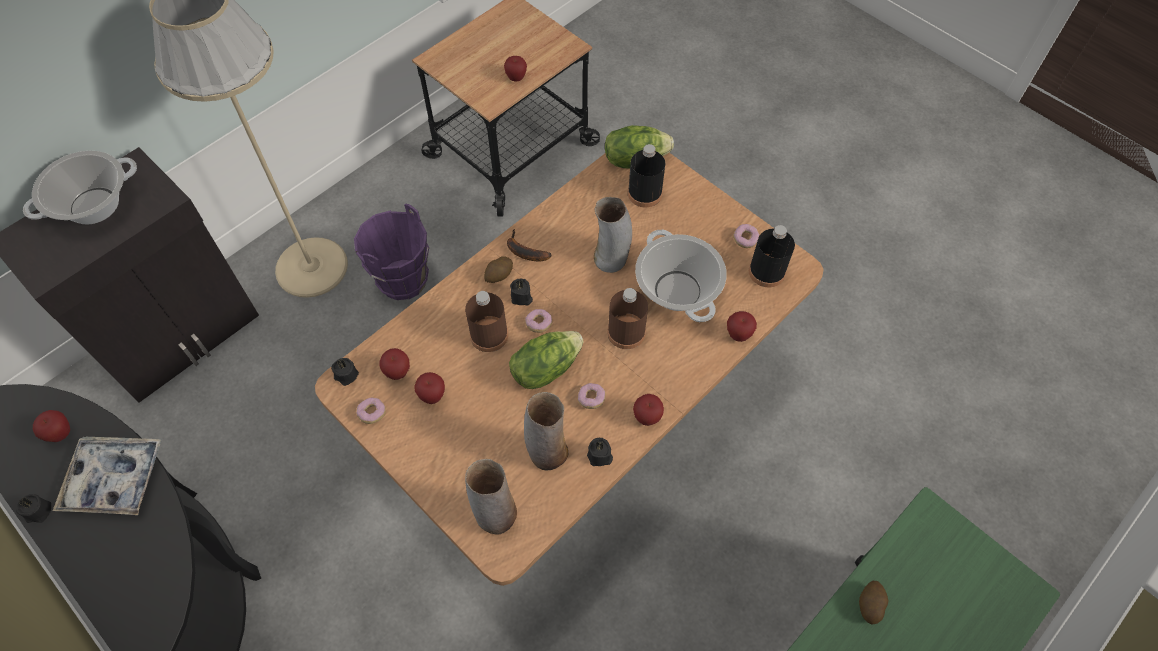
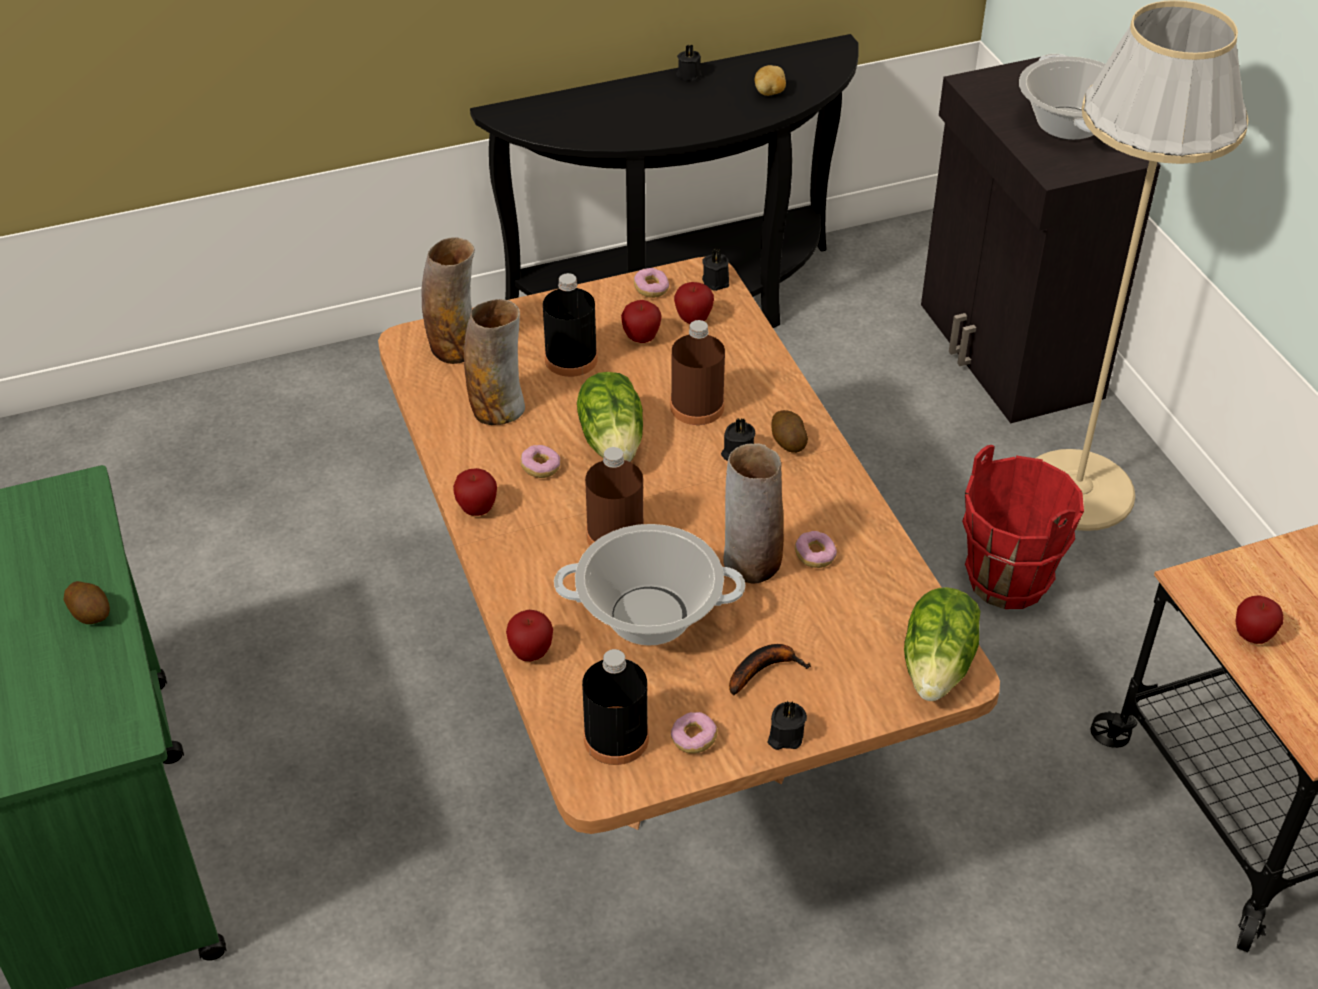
camera: 115 degrees right, 15 degrees down
(61, 434) = (770, 93): apple -> potato
(114, 479) = (693, 116): tray -> none
(402, 281) = (1008, 580): purple bucket -> red bucket
(524, 251) = (816, 477): banana -> banana (764, 669)
(539, 324) = (685, 456): donut -> donut (815, 556)
(600, 457) = (458, 449): black candle -> black candle (784, 736)
(644, 193) = (857, 649): black bottle -> black bottle (571, 359)

